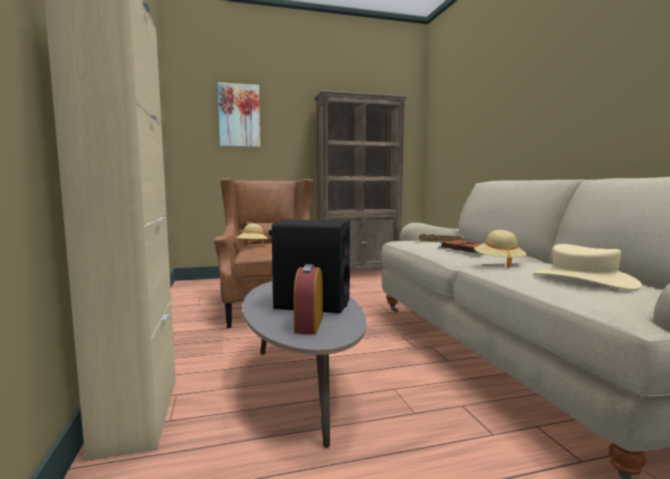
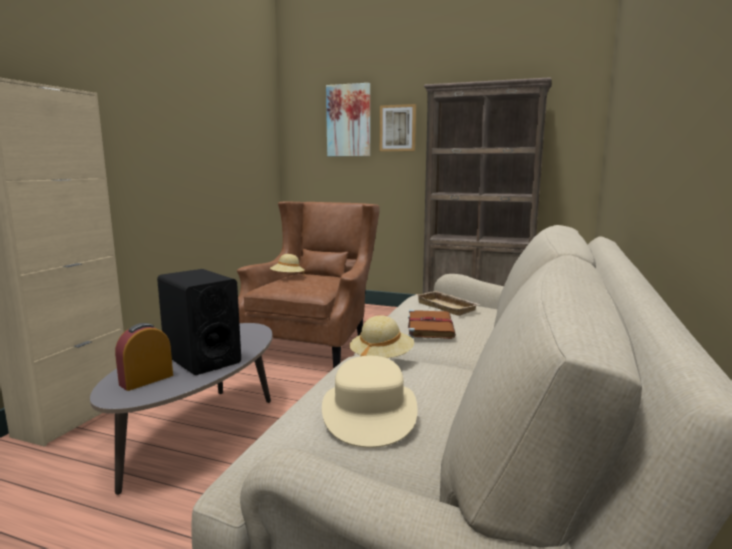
camera: 35 degrees right, 5 degrees up
(284, 125) = (398, 128): none -> picture

